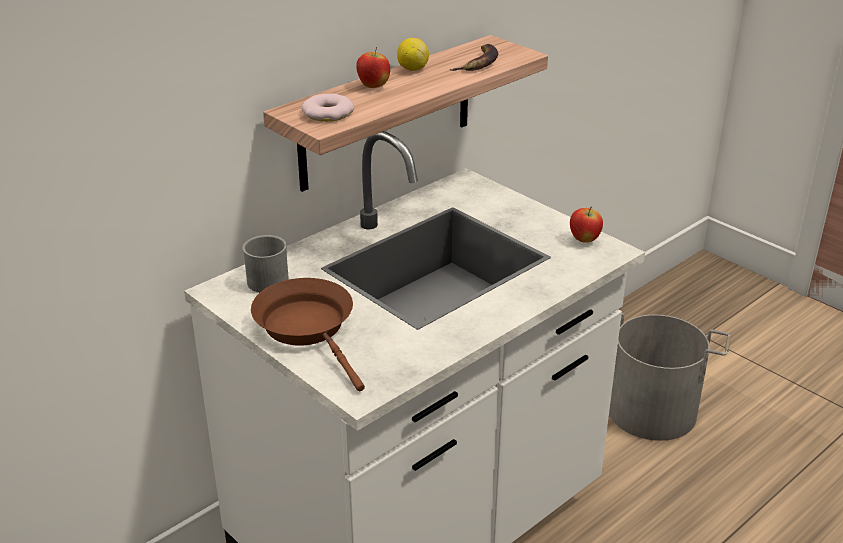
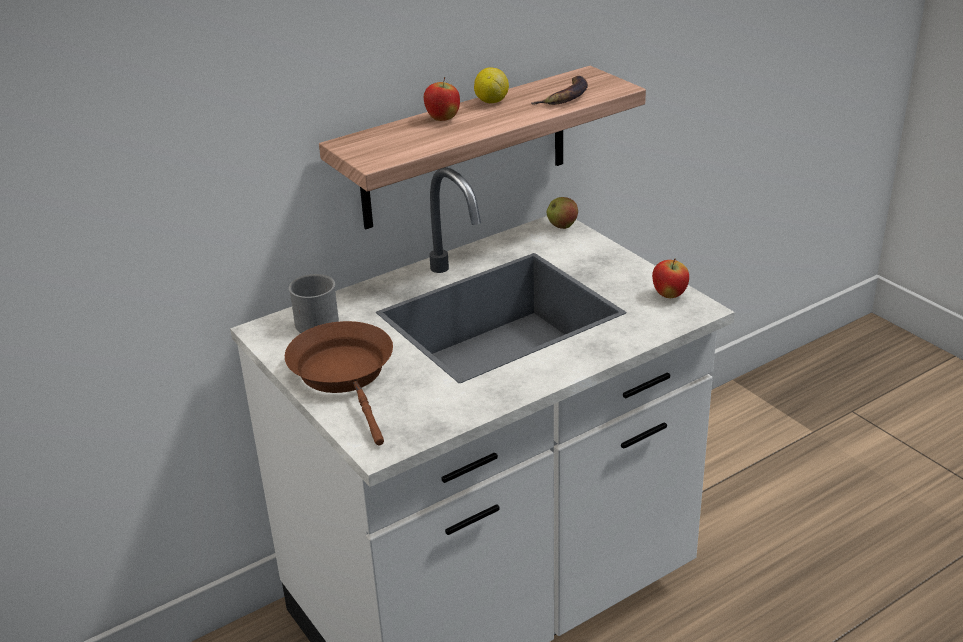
camera: 10 degrees right, 0 degrees up
(328, 113) = (385, 147): donut -> none
(471, 182) = (562, 226): none -> apple
(652, 410) = (776, 490): grey bucket -> none

